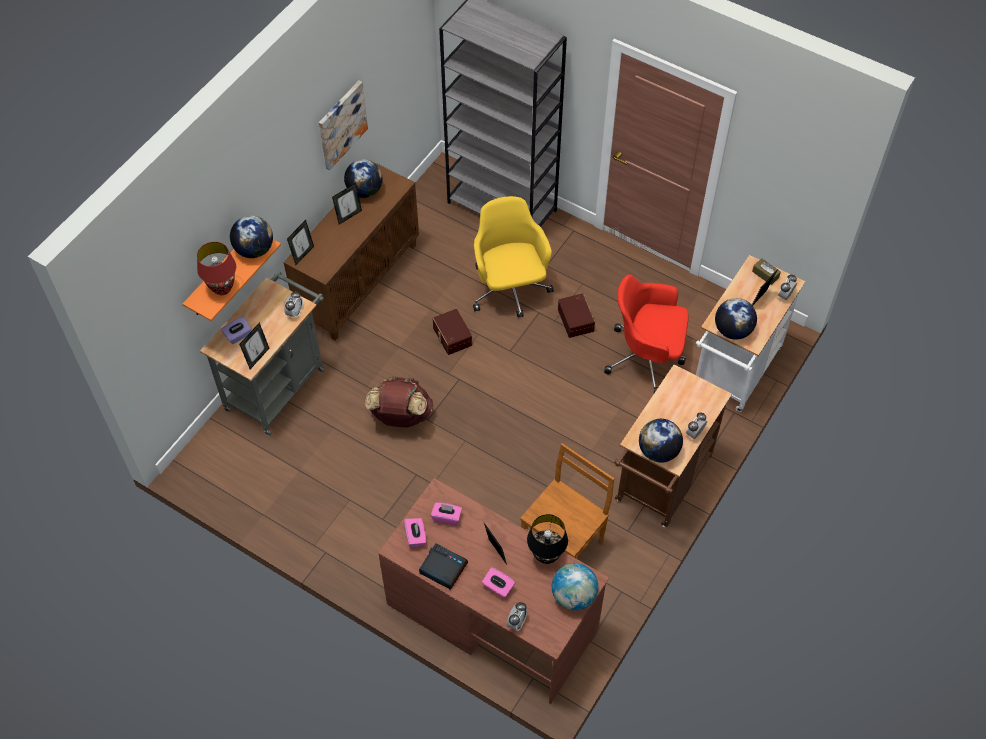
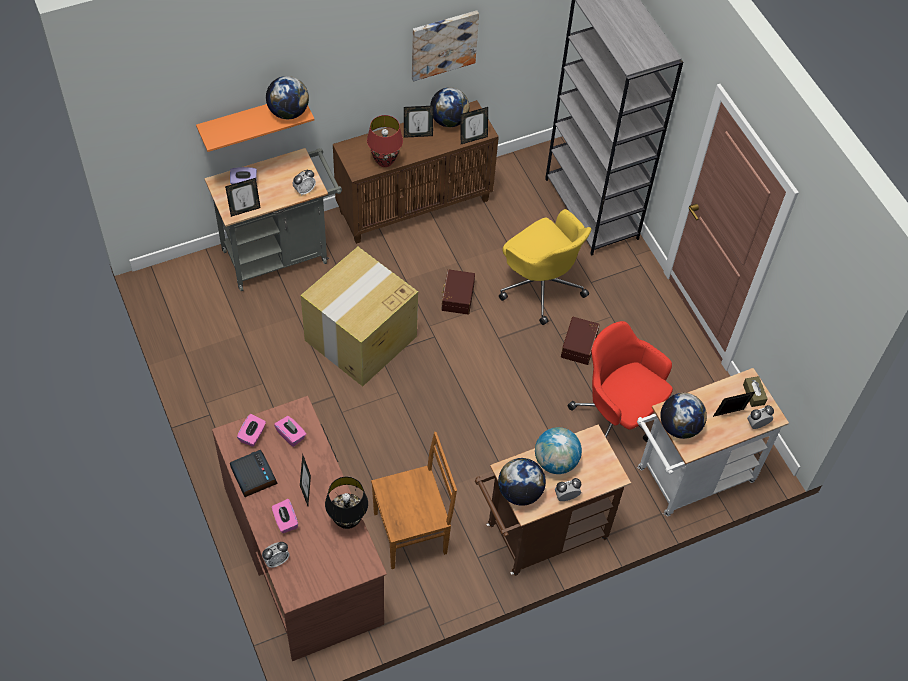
camera: 30 degrees right, 0 degrees up
(223, 289) = (236, 130): red table lamp -> red table lamp (385, 162)
(303, 254) = (353, 146): picture frame -> picture frame (473, 139)
(400, 416) = (360, 339): brown backpack -> cardboard box
(510, 289) = (541, 285): yellow office chair -> yellow office chair turned 120 degrees clockwise
(573, 596) = (342, 569): globe -> globe (555, 461)

